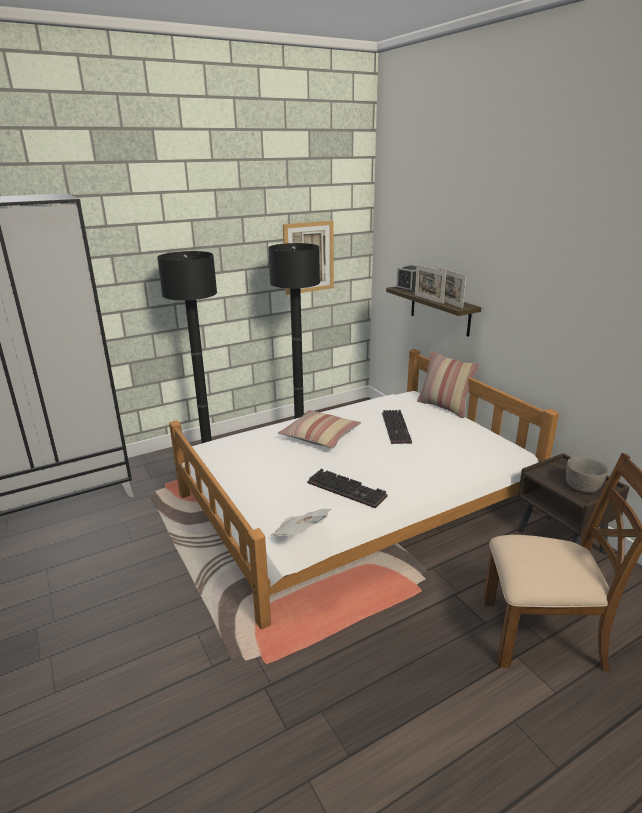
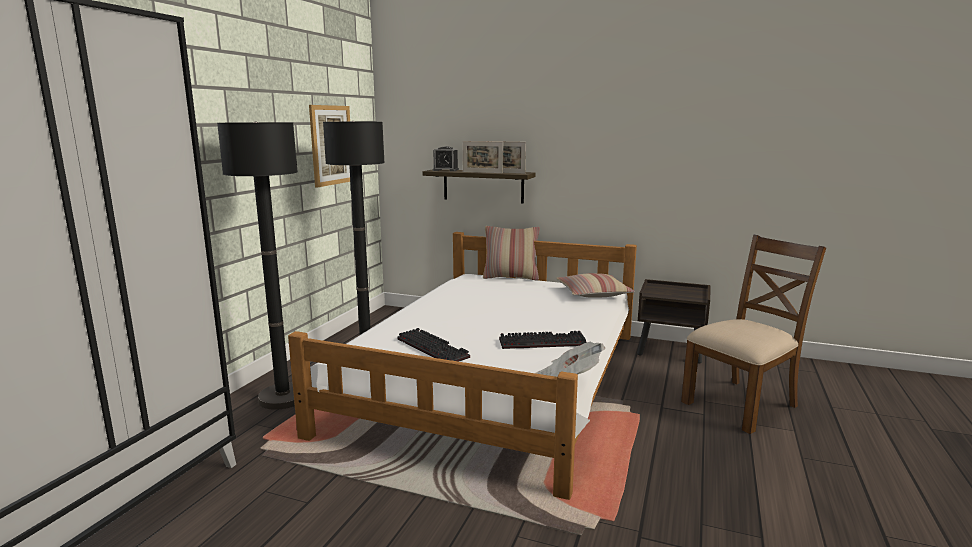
camera: 40 degrees left, 10 degrees down
(320, 436) = (447, 317): pillow -> pillow (593, 293)
(397, 428) = (503, 296): keyboard -> keyboard (434, 348)
(583, 487) = (687, 293): grey bowl -> none

